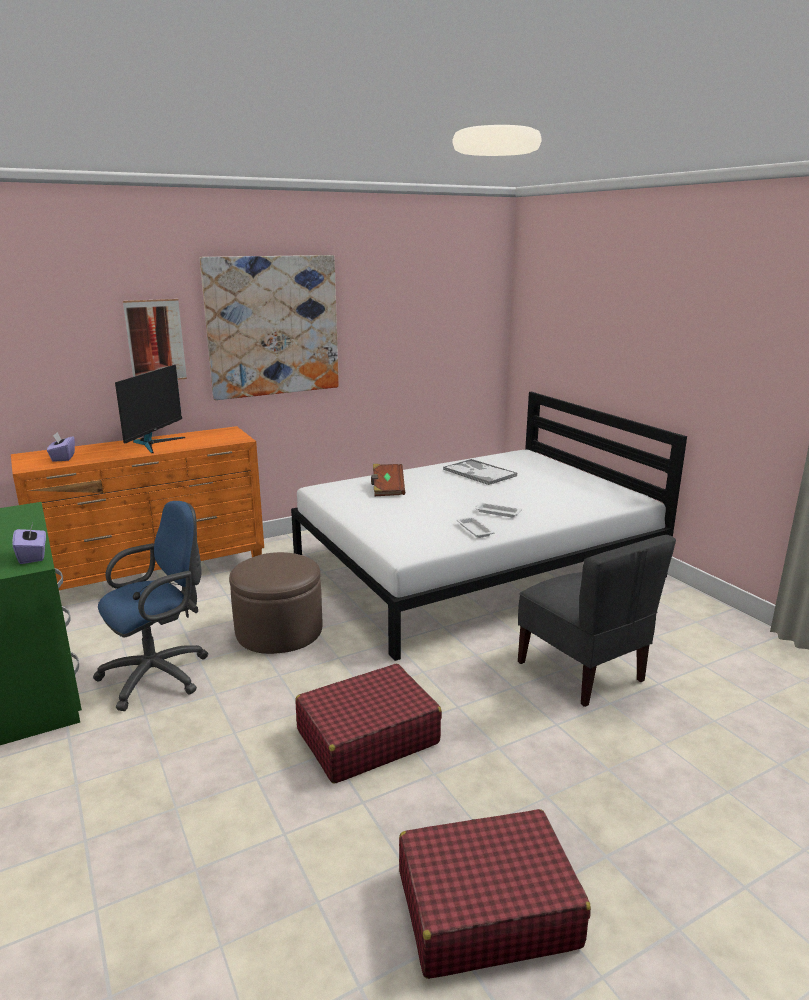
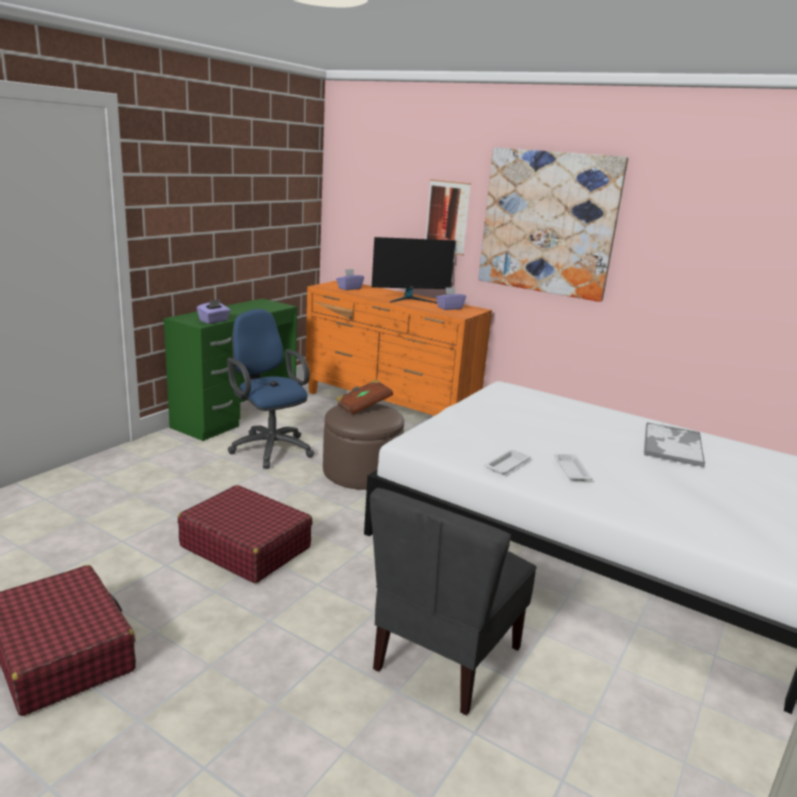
camera: 60 degrees right, 0 degrees up
(161, 674) = (269, 447): blue office chair -> blue office chair turned 150 degrees counterclockwise
(210, 437) = (449, 308): none -> purple tissue box
(387, 489) = (548, 411): brown book -> brown book (363, 406)

